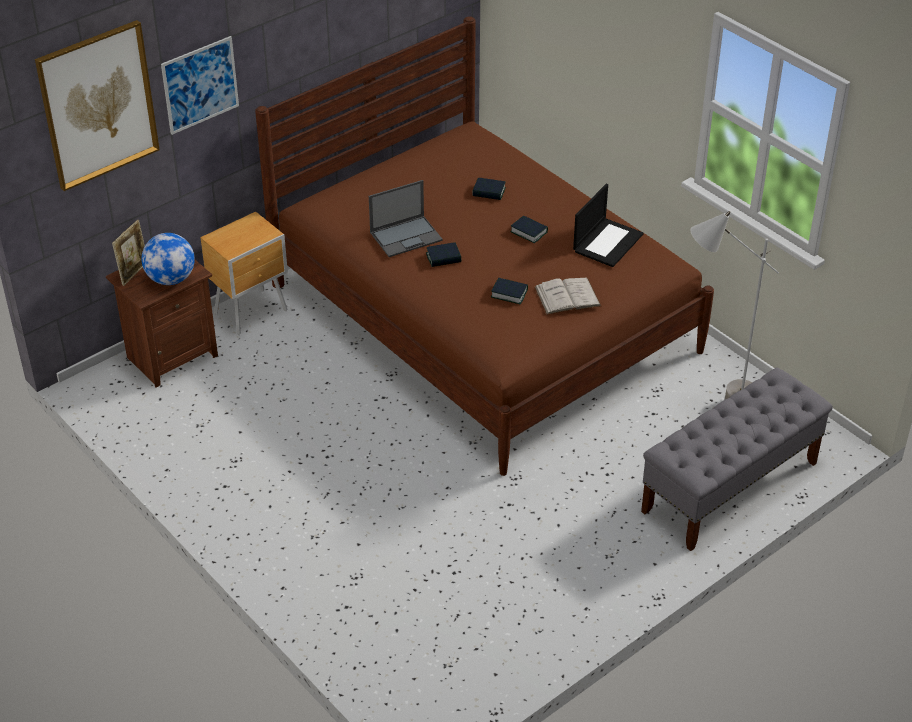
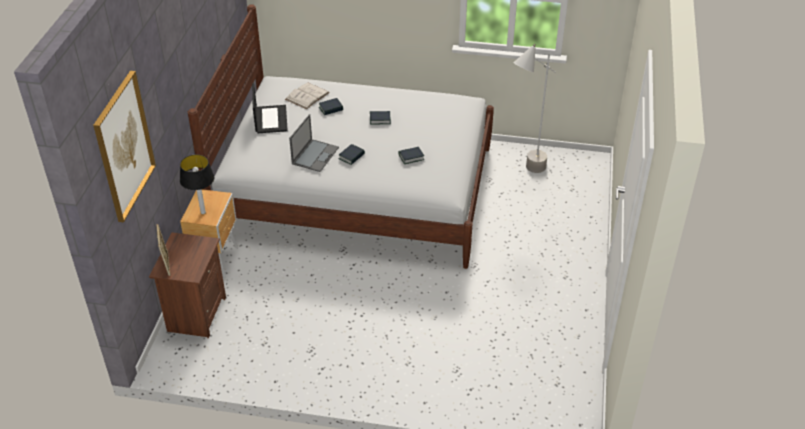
camera: 40 degrees left, 0 degrees up
(171, 279) = (196, 255): globe -> none
(200, 85) = (161, 107): picture -> none
(231, 239) = (202, 212): none -> table lamp
(484, 318) = (357, 191): brown bed -> white bed
(567, 296) = (442, 143): white book -> white book (307, 96)
(607, 242) = (427, 104): laptop -> laptop (270, 119)
(729, 487) = (578, 209): grey bench -> none

